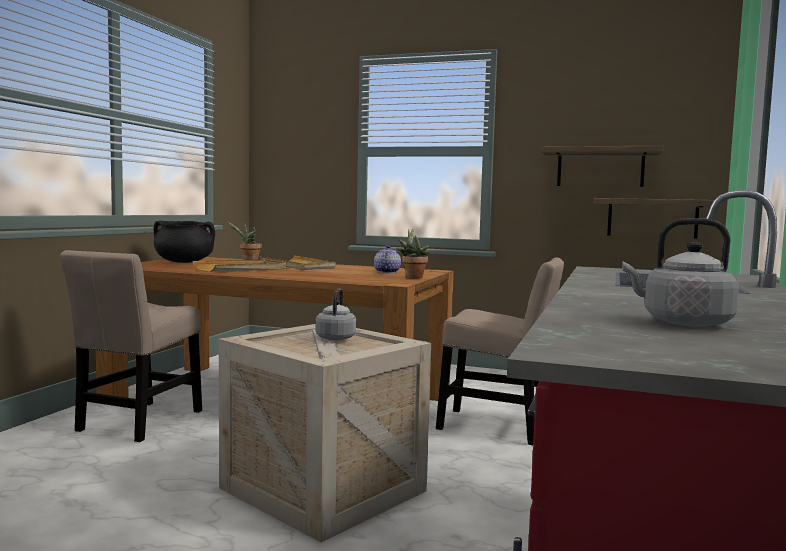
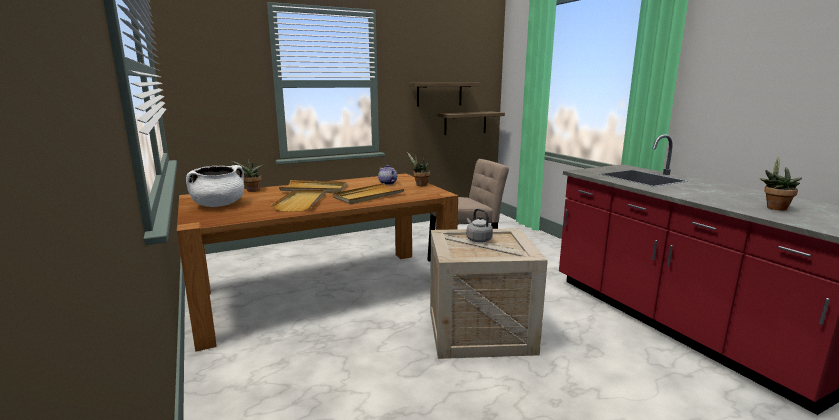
camera: 45 degrees left, 10 degrees up
(138, 423) = (278, 349): beige chair -> none
(184, 262) = (219, 205): black cooking pot -> white cooking pot
(314, 274) = (368, 196): none -> beige tray
(682, 322) = (774, 207): grey kettle -> potted plant

